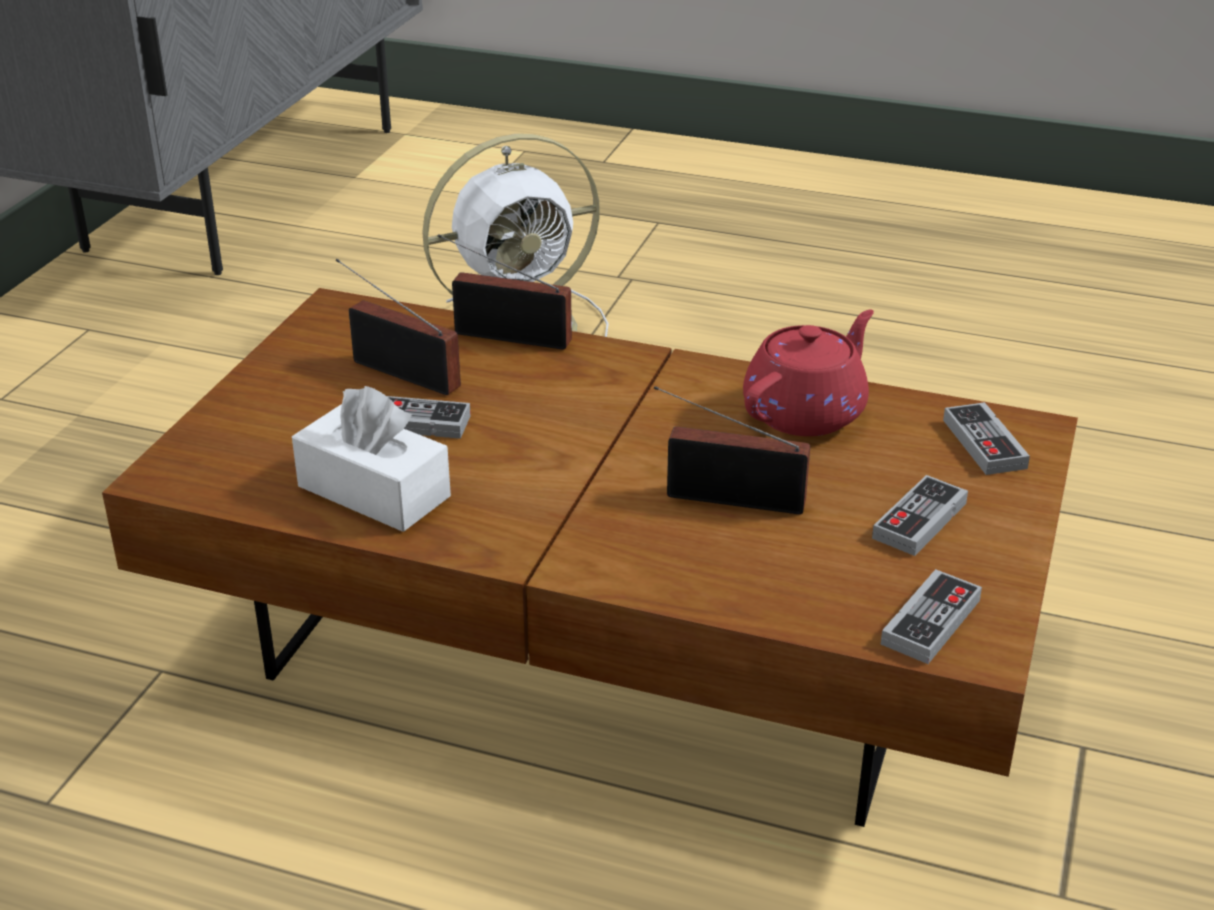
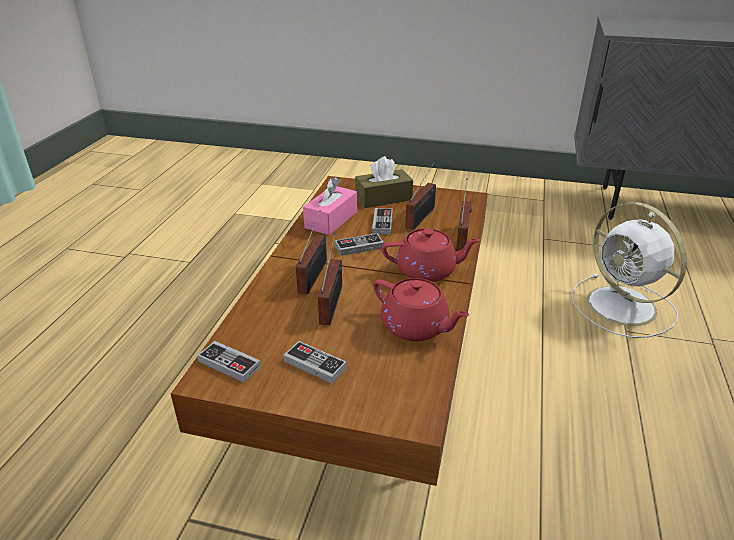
camera: 85 degrees right, 0 degrees up
(289, 413) = (383, 198): none -> brown tissue box
(374, 491) = (331, 220): white tissue box -> pink tissue box
(622, 518) = (314, 275): none -> radio
(626, 385) = (427, 271): none -> red teapot
(984, 444) = (396, 396): game controller -> game controller (359, 247)

